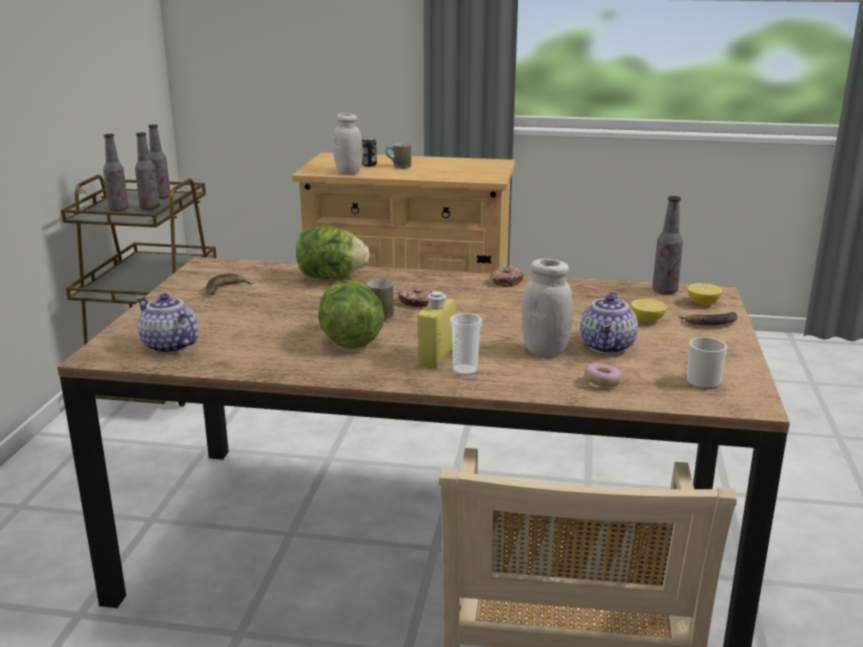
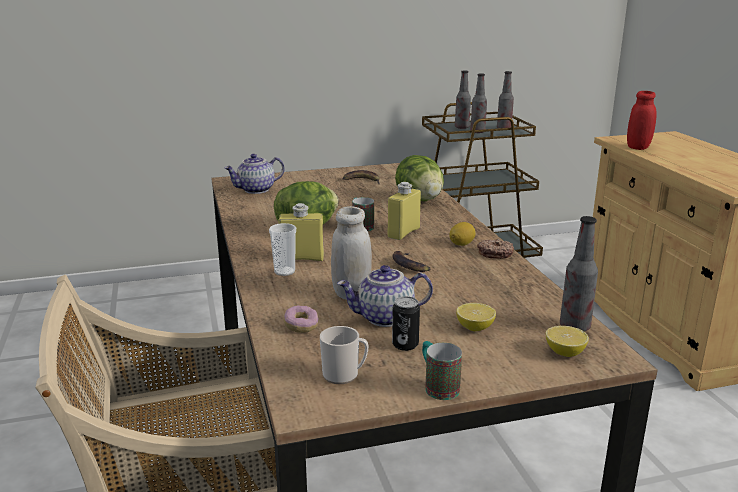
camera: 65 degrees right, 0 degrees up
(168, 346) = (256, 190): teapot -> teapot turned 135 degrees counterclockwise
(348, 172) = (638, 147): white jar -> red jar
(369, 165) = (674, 148): can -> can (405, 345)
(398, 166) = (692, 156): mug -> mug (437, 386)
(416, 302) = (403, 233): donut -> yellow bottle
(471, 287) = (461, 244): none -> lemon
(710, 322) = (509, 363): banana -> banana (410, 265)

